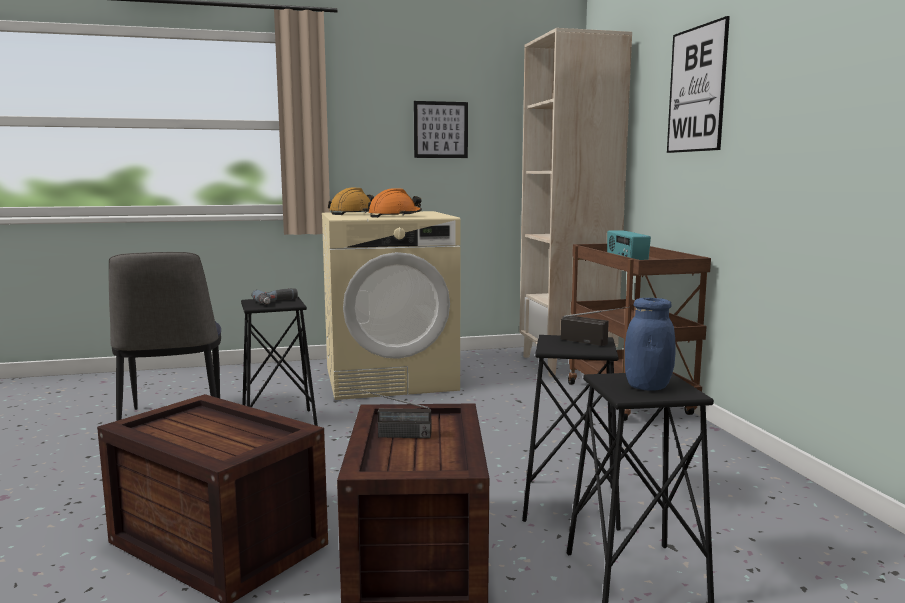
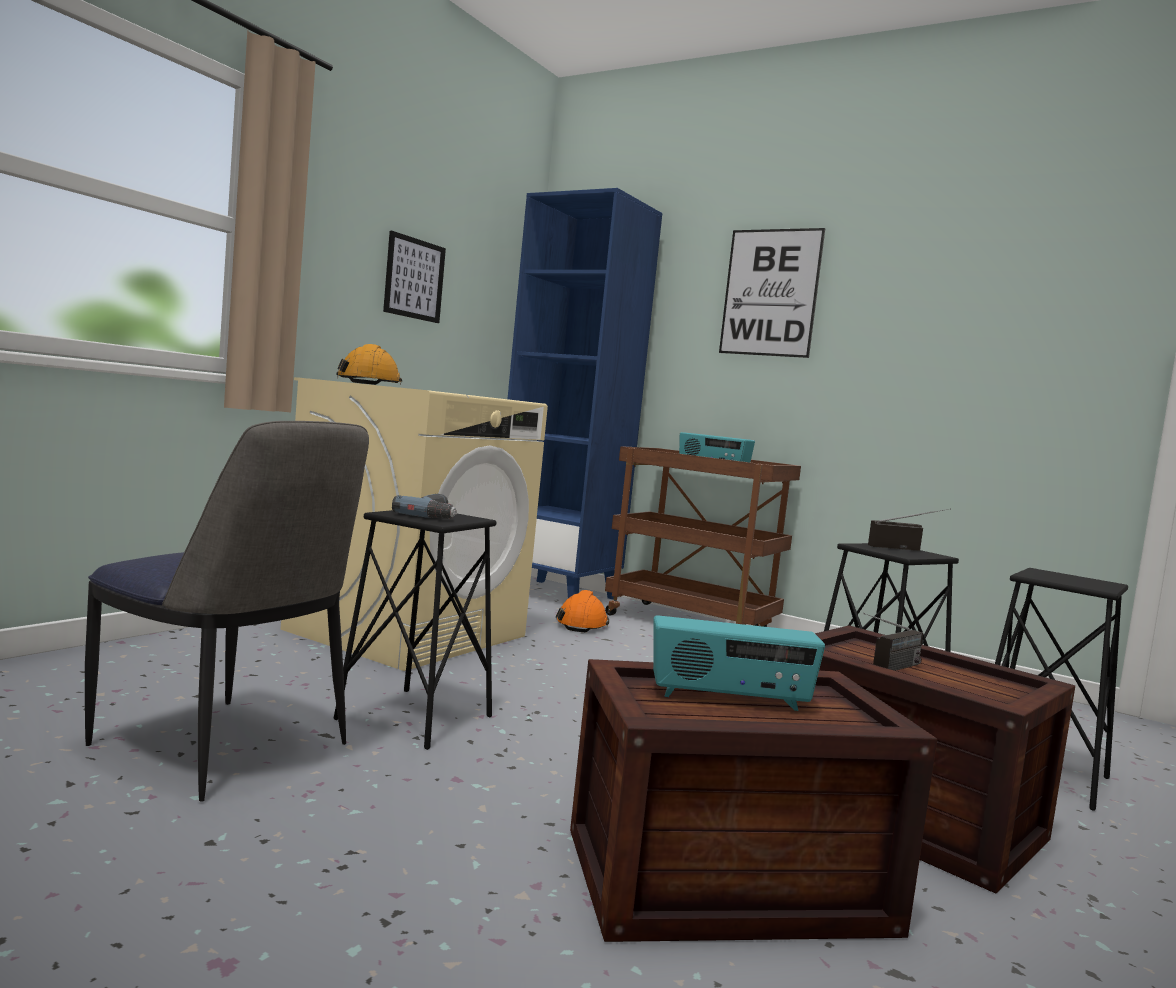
camera: 45 degrees left, 5 degrees down
(209, 428) = (729, 699): none -> radio
(395, 216) = (465, 394): orange hard hat -> orange hard hat (582, 624)
(566, 364) = (557, 594): beige bookcase -> blue bookcase
(647, 386) = (1076, 580): blue jar -> none

